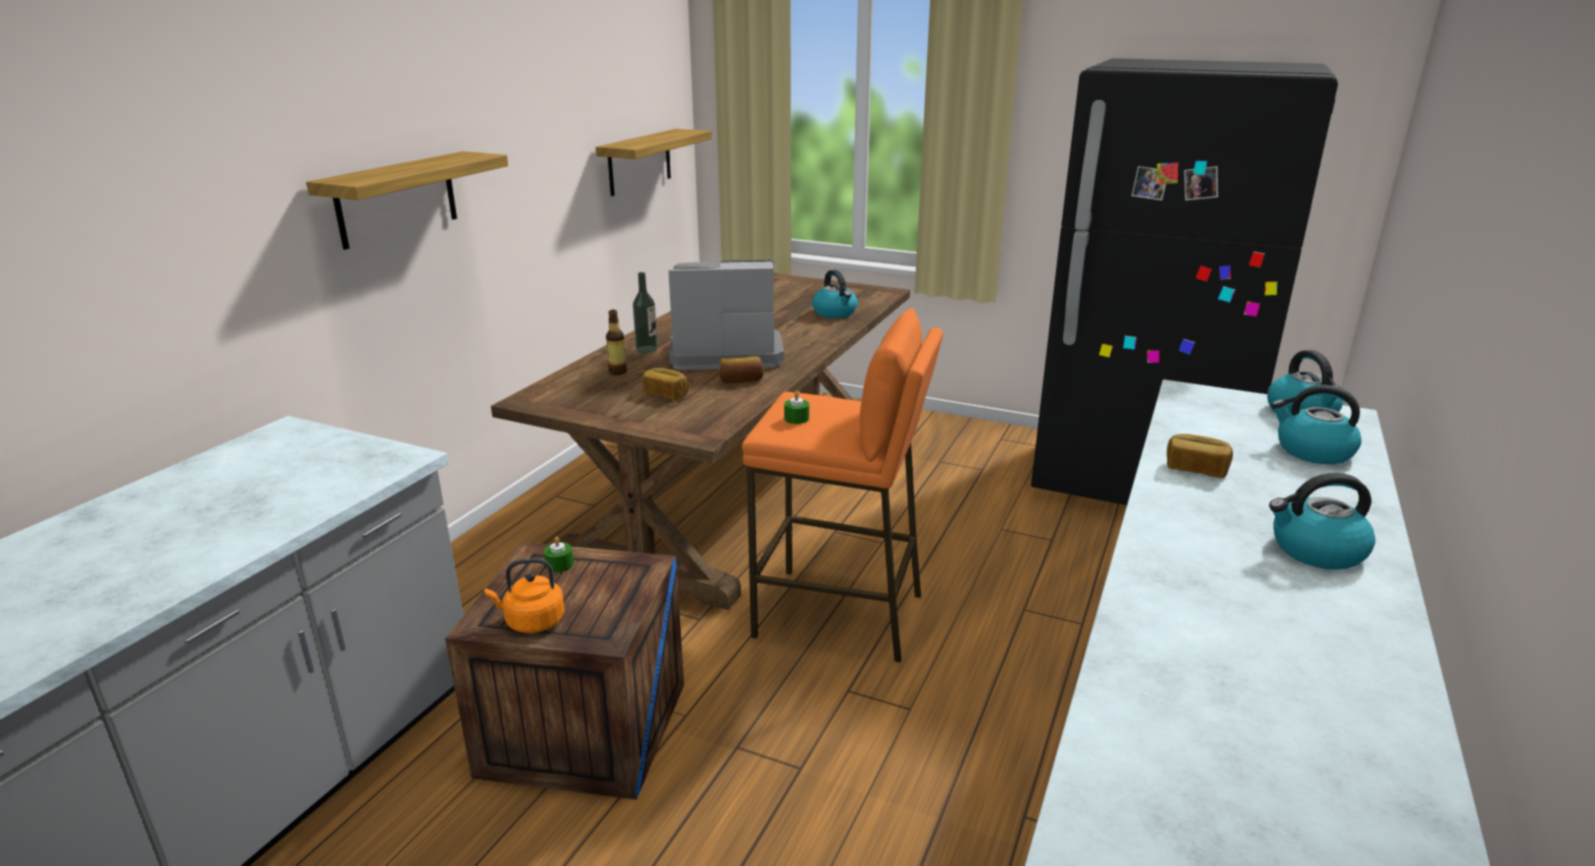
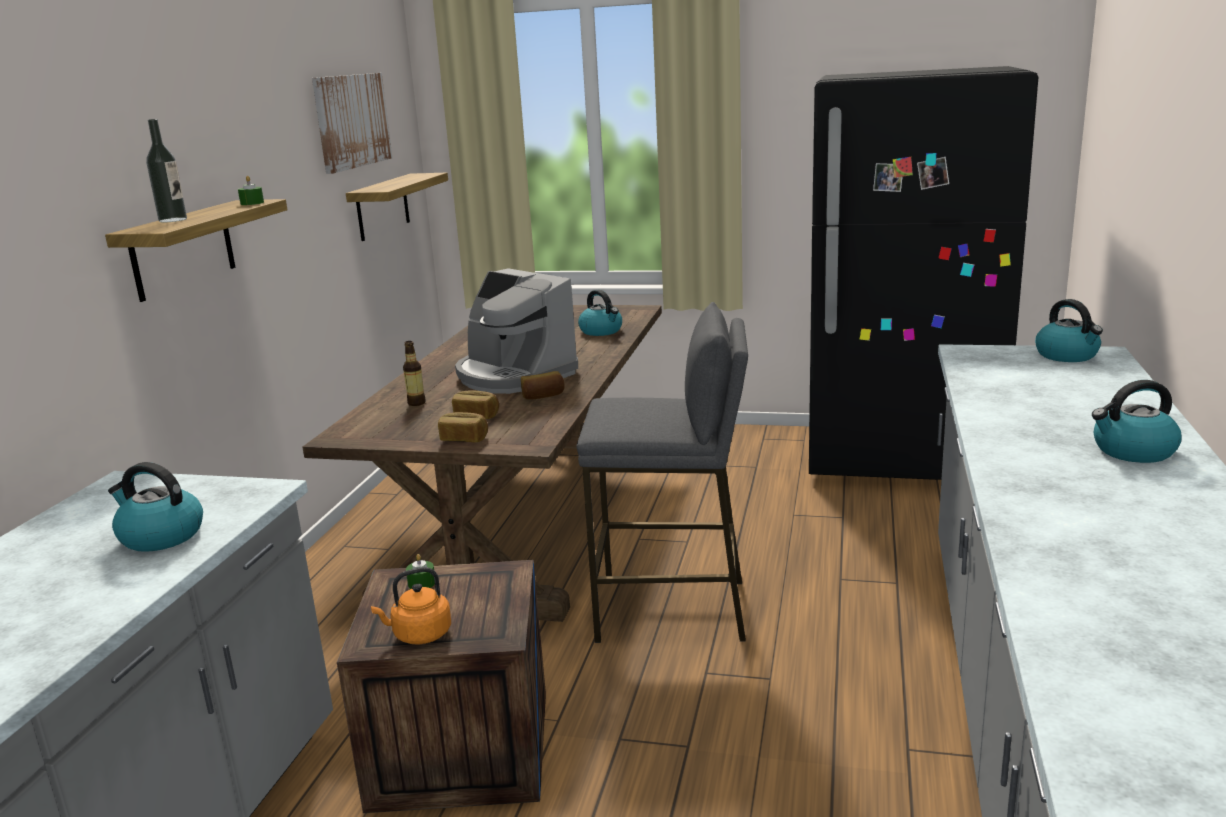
camera: 10 degrees left, 5 degrees down
(609, 73) = (351, 121): none -> picture
(646, 349) = (434, 381): bottle -> bottle (173, 220)
(724, 353) = (513, 375): coffee machine -> coffee machine turned 120 degrees counterclockwise
(796, 418) = (620, 417): green candle -> green candle (252, 203)
(839, 615) = (672, 610): orange stool -> grey stool
(1196, 469) = (1004, 406): bread -> bread (464, 439)
(1312, 451) = (1091, 382): kettle -> kettle (160, 536)

